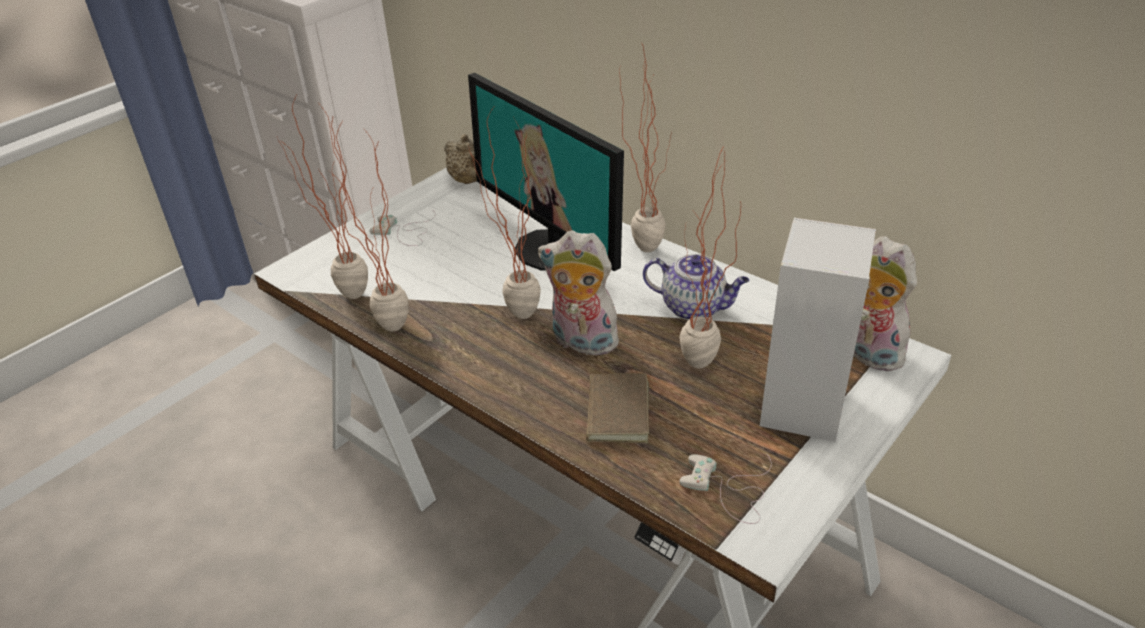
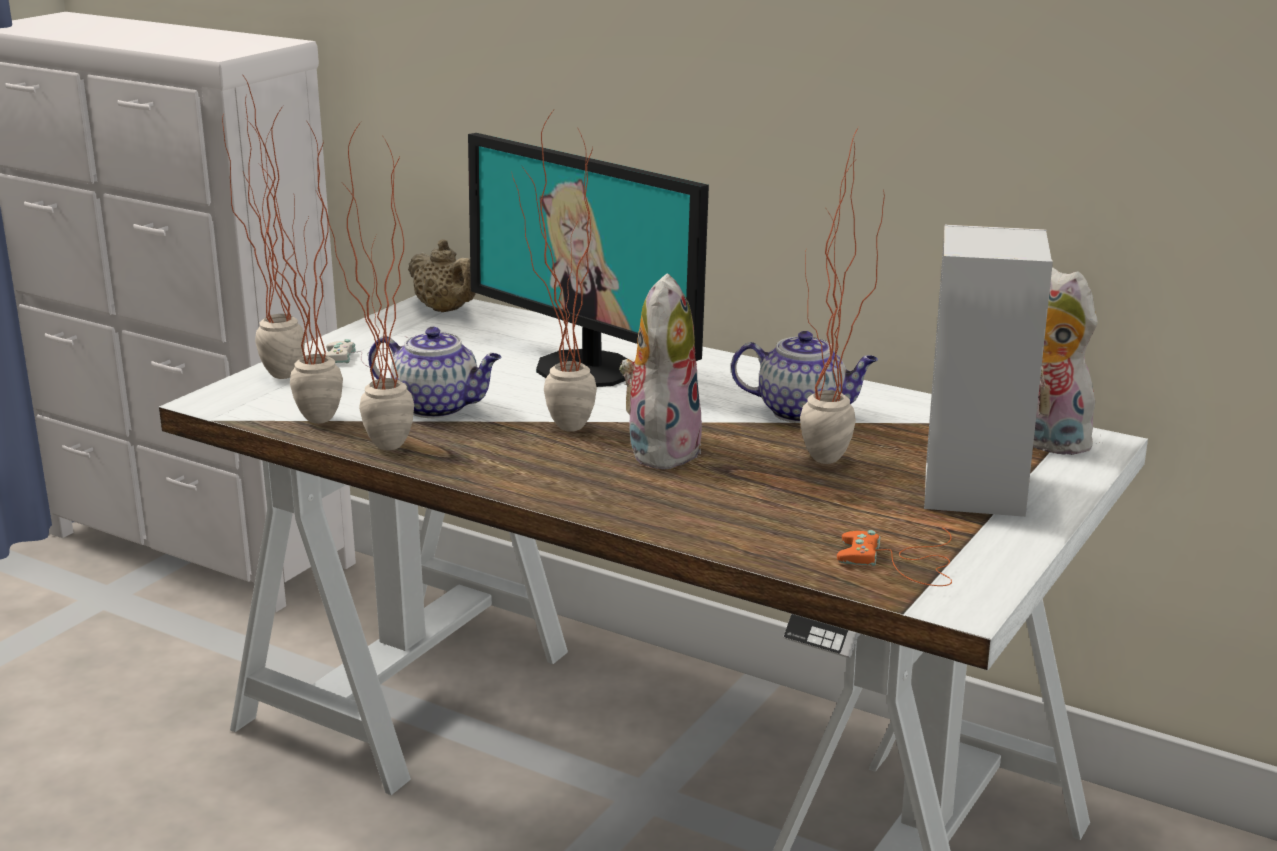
camera: 10 degrees left, 15 degrees down
(438, 286) = (439, 407): none -> teapot
(581, 342) = (660, 449): plush toy -> plush toy turned 90 degrees clockwise
(614, 411) = (728, 506): brown book -> none
(643, 243) = (714, 358): potted plant -> potted plant (279, 370)
(729, 490) = (903, 563): white game controller -> orange game controller

